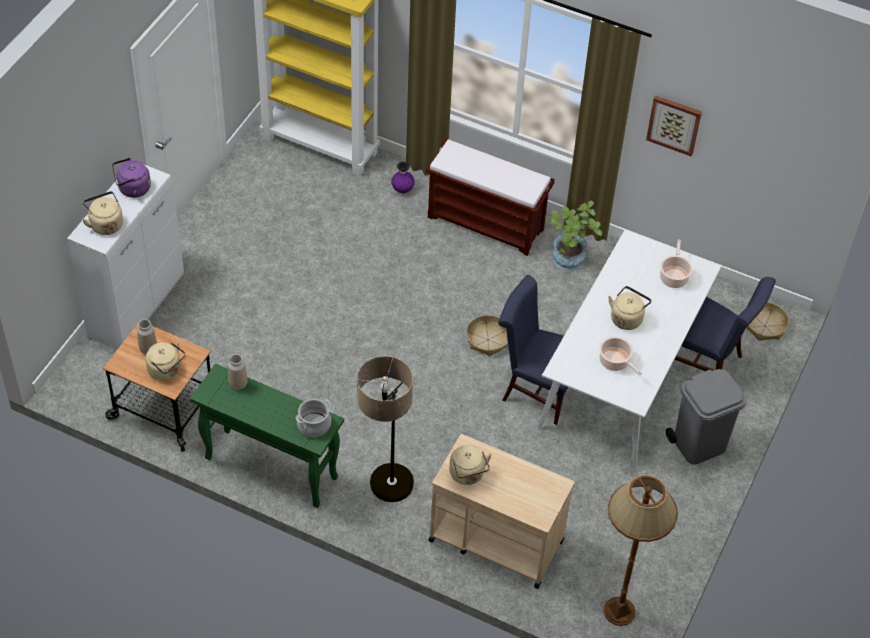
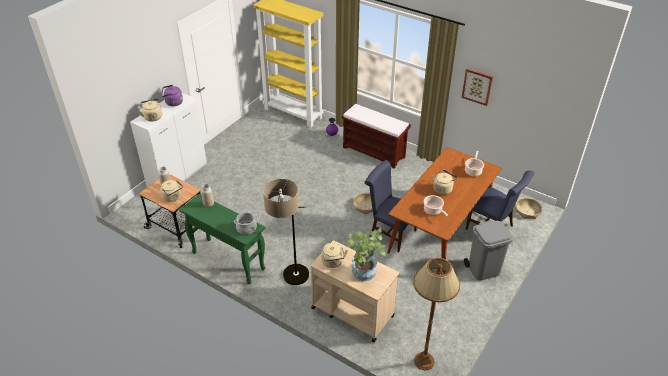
camera: 10 degrees right, 10 degrees down
(569, 262) = (417, 173): potted plant -> potted plant (364, 275)
(622, 379) = (440, 232): white dining table -> brown dining table

